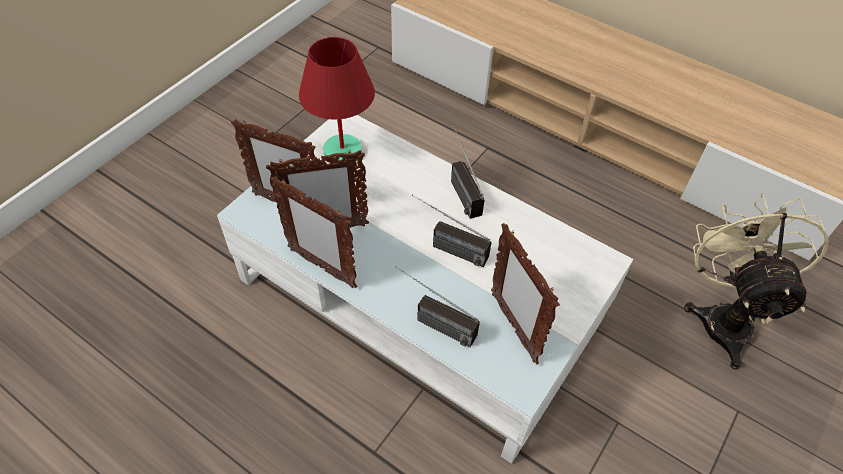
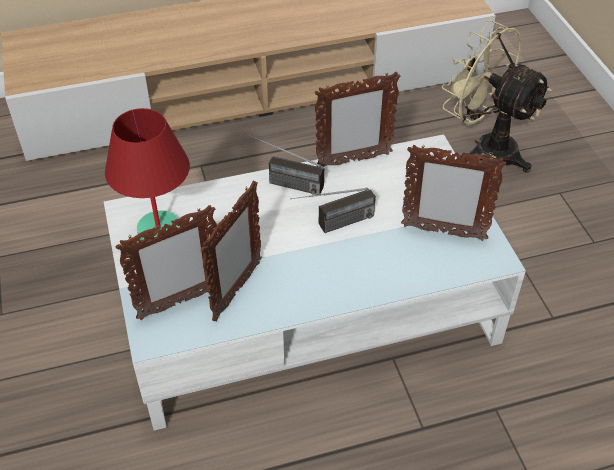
camera: 50 degrees left, 5 degrees down
(321, 267) = (274, 316): picture frame -> picture frame (353, 161)
(431, 322) = (396, 277): radio -> none

